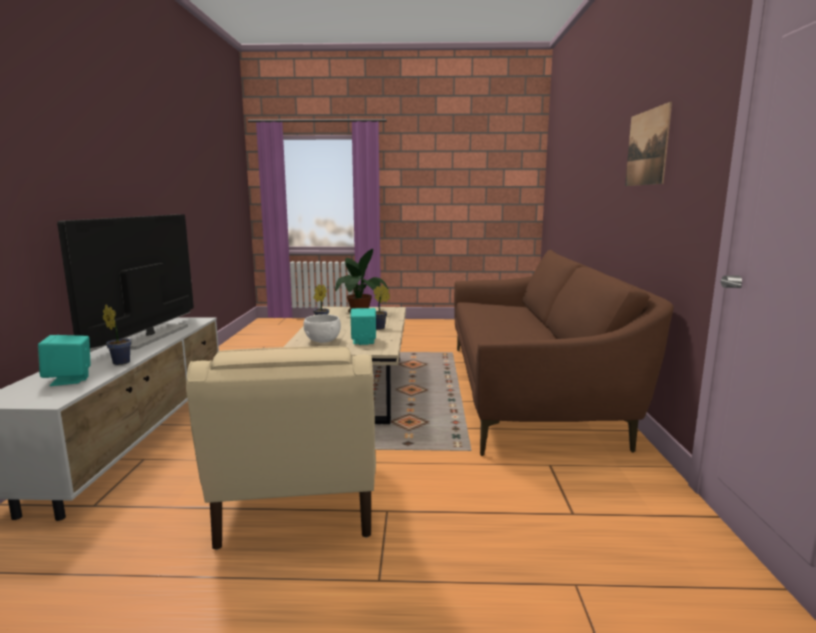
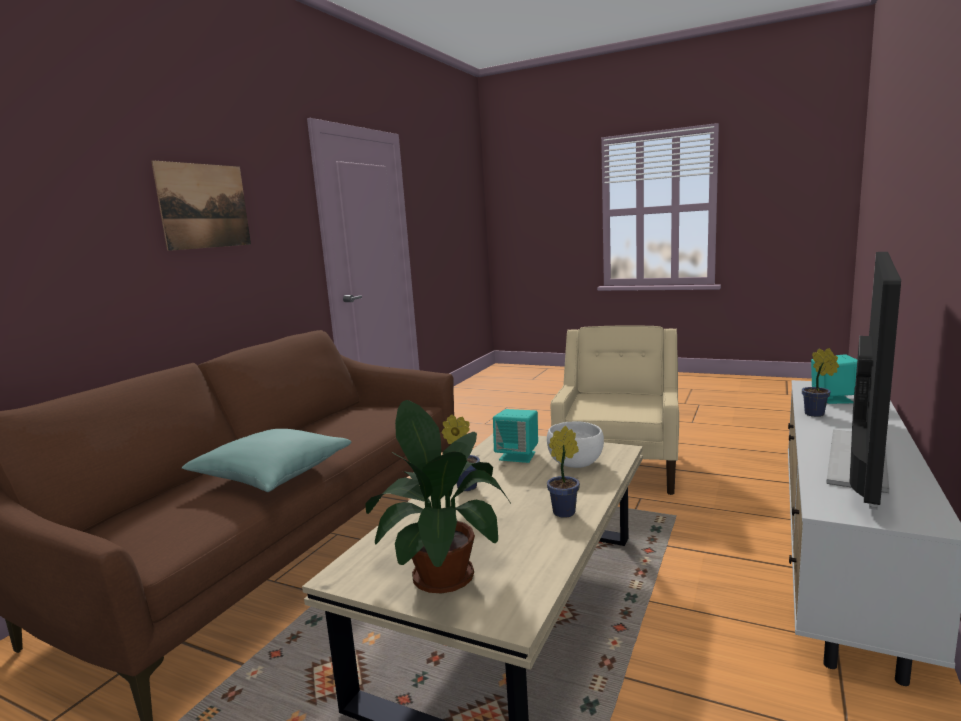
camera: 155 degrees left, 0 degrees up
(490, 318) = (273, 475): none -> turquoise pillow

